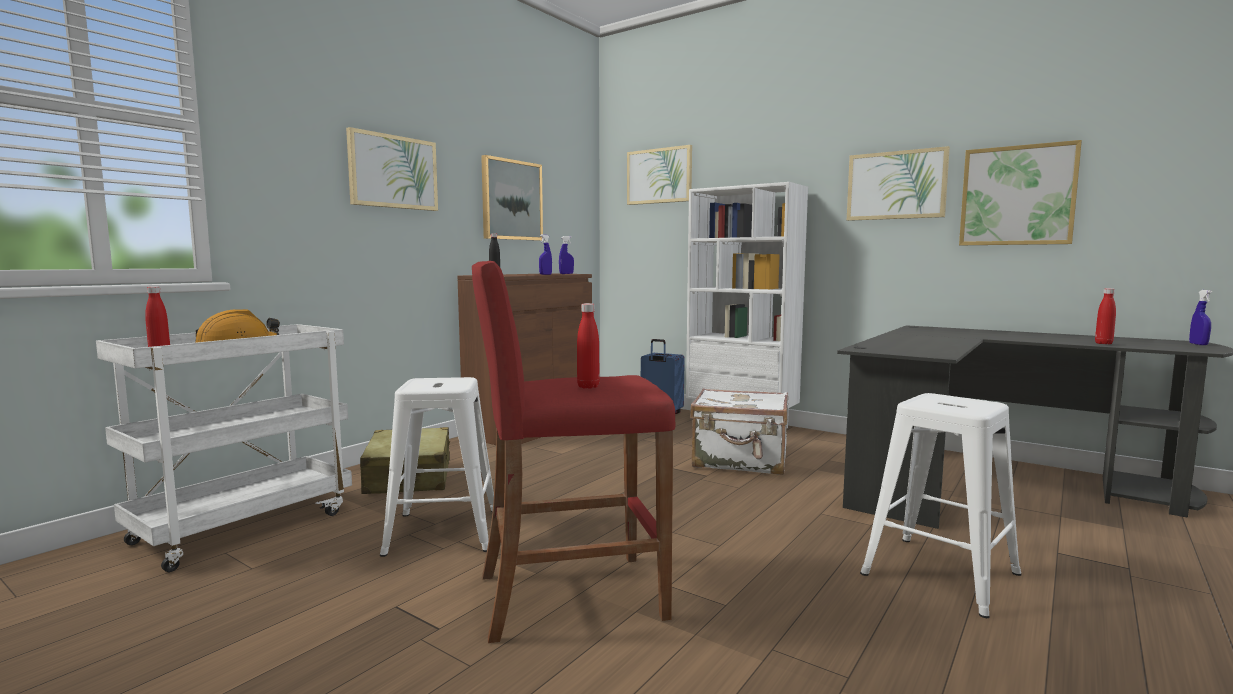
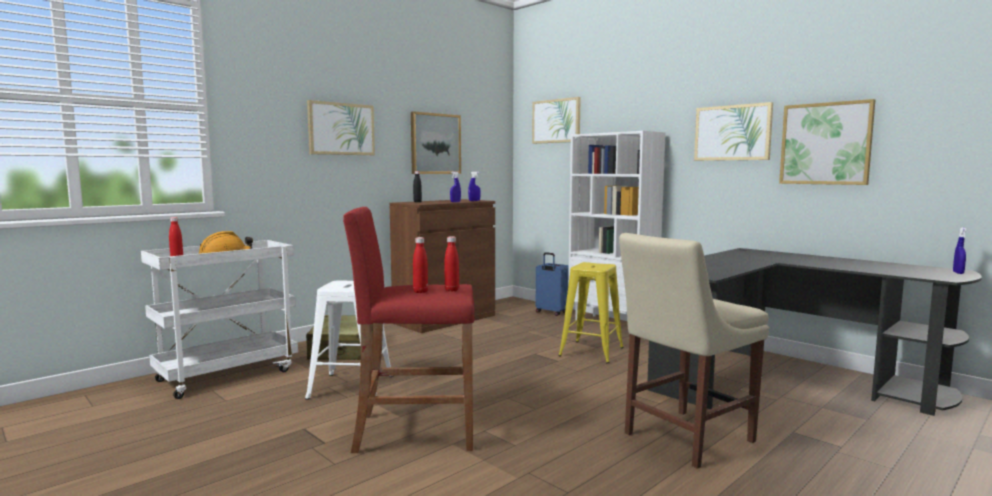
camera: 10 degrees right, 0 degrees up
(740, 461) = (591, 352): white suitcase -> yellow stool
(938, 573) = (684, 438): white stool -> beige chair
(1103, 343) = (873, 269): red bottle -> red bottle (452, 290)

